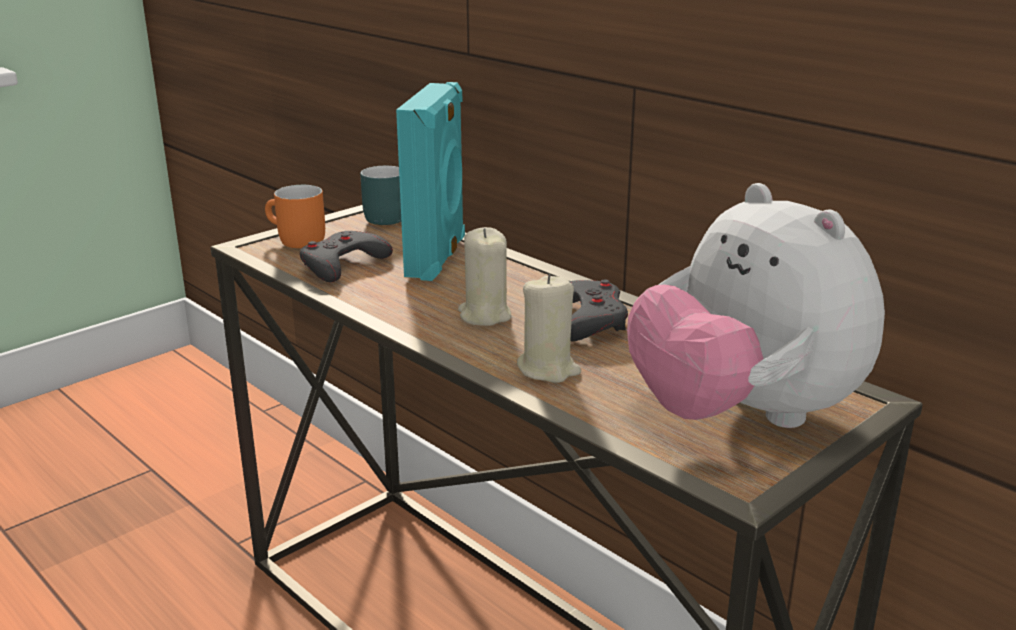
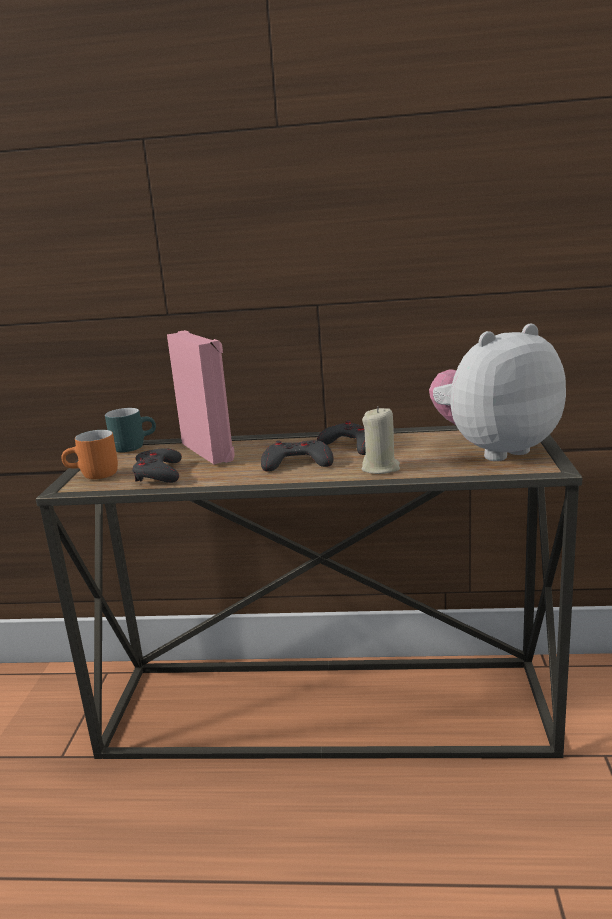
camera: 40 degrees left, 5 degrees down
(438, 257) = (209, 451): turquoise speaker -> pink speaker
(484, 315) = (297, 463): beige candle -> grey game controller
(743, 416) = (494, 450): plush toy -> plush toy turned 135 degrees clockwise

